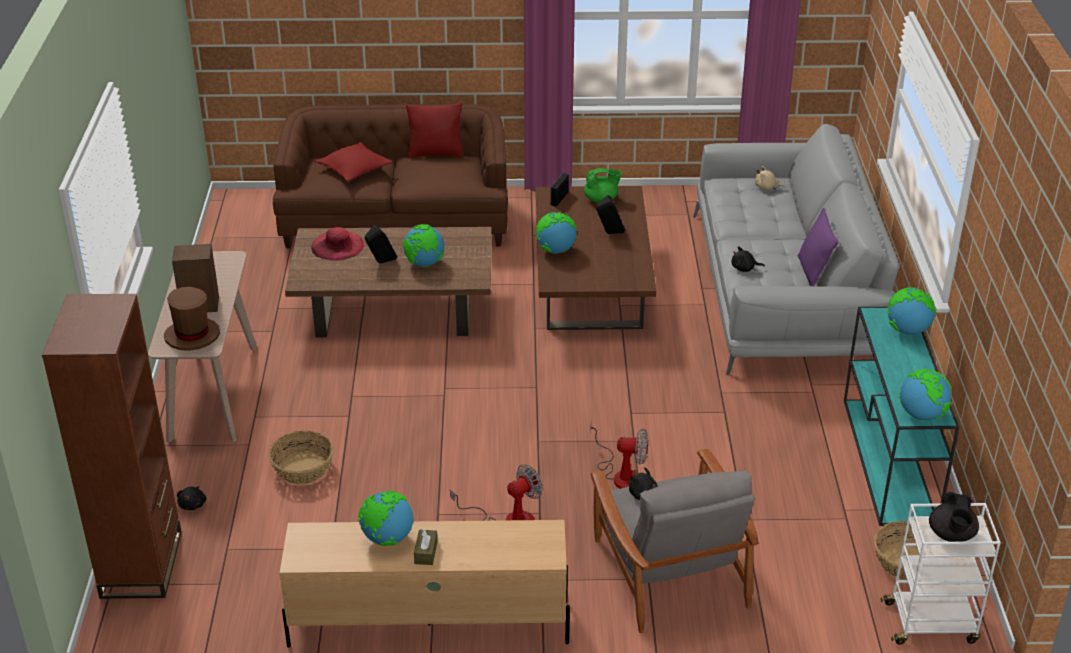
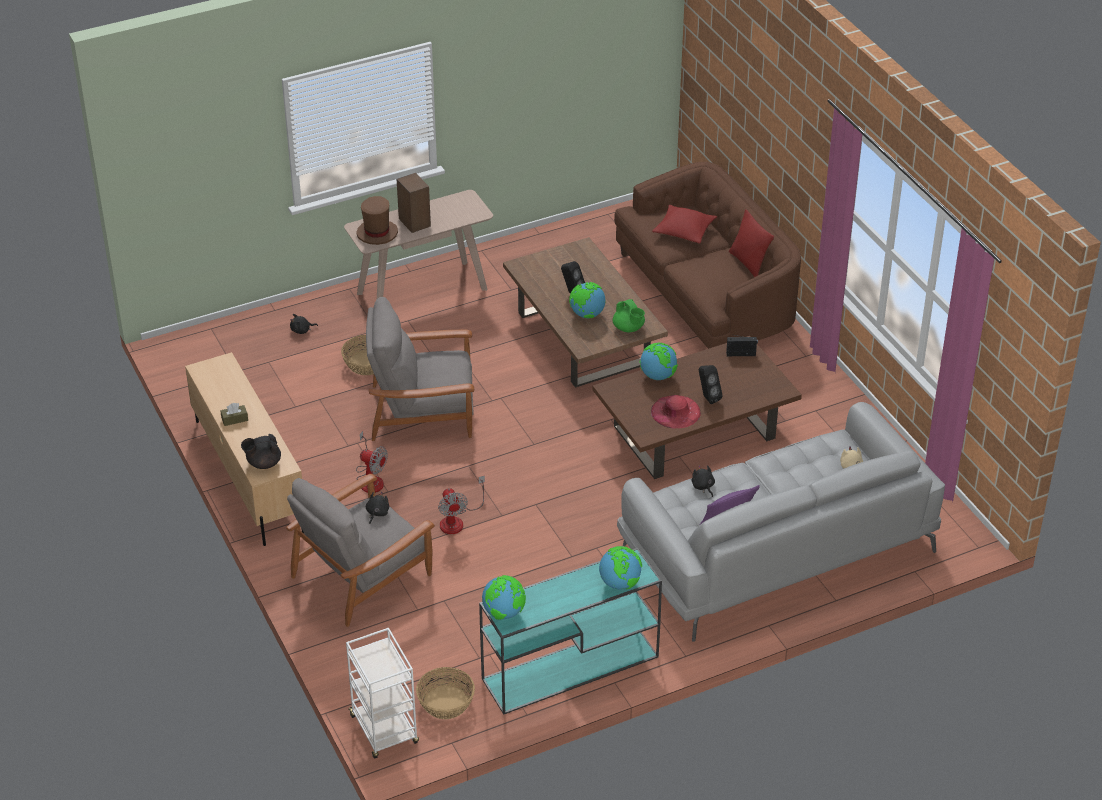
camera: 65 degrees right, 5 degrees up
(141, 564) = (235, 332): brown bookcase -> none
(337, 245) = (579, 264): red hat -> red hat (675, 412)
(387, 539) = (238, 398): globe -> none
(423, 448) = (423, 411): none -> grey armchair
(601, 199) = (758, 378): green teapot -> green teapot (628, 328)
(951, 535) = (379, 664): black teapot -> black teapot (263, 463)

